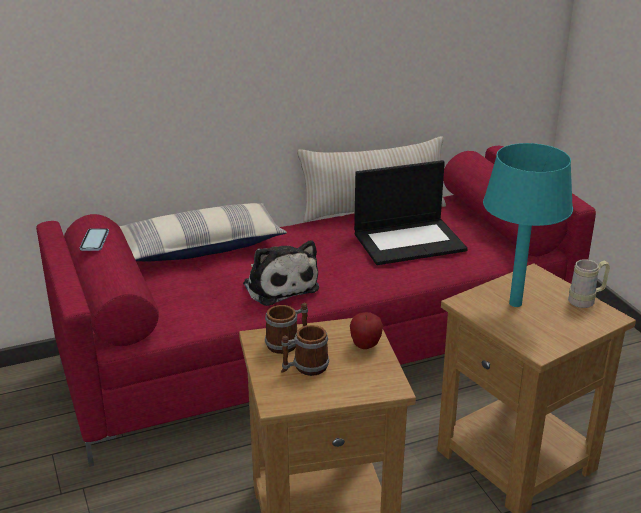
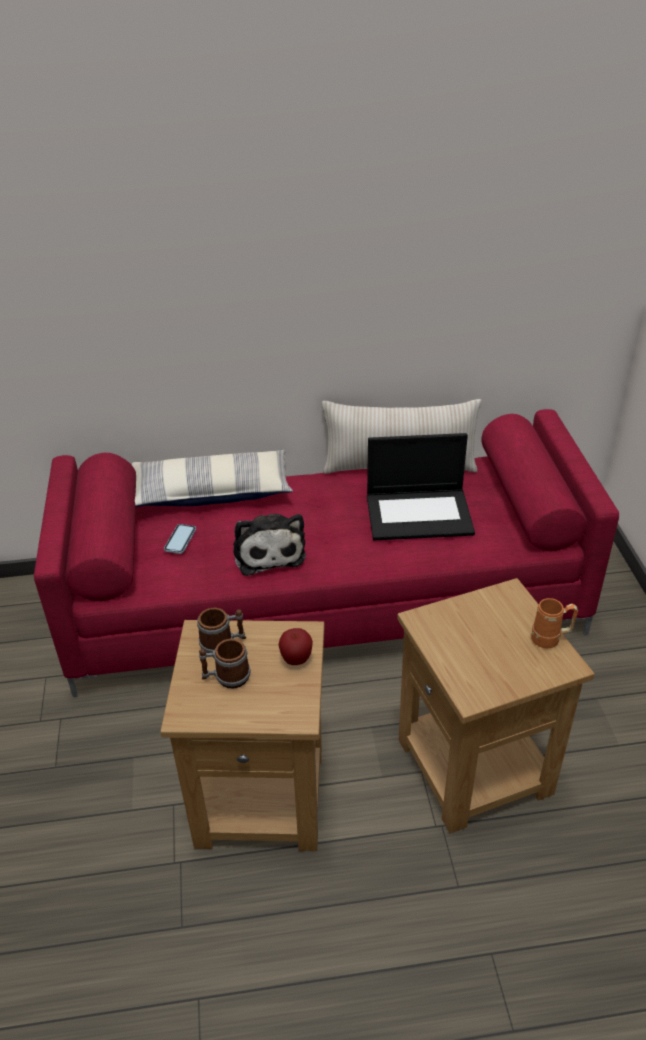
camera: 15 degrees right, 10 degrees up
(94, 241) = (93, 488): phone -> phone (180, 540)
(516, 304) = (473, 630): turquoise table lamp -> none
(586, 301) = (551, 639): beige mug -> orange mug

